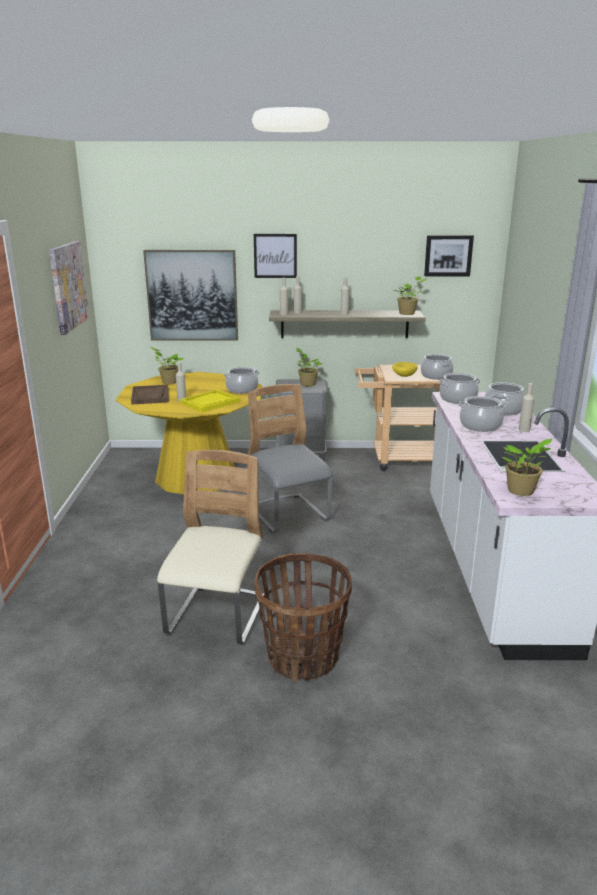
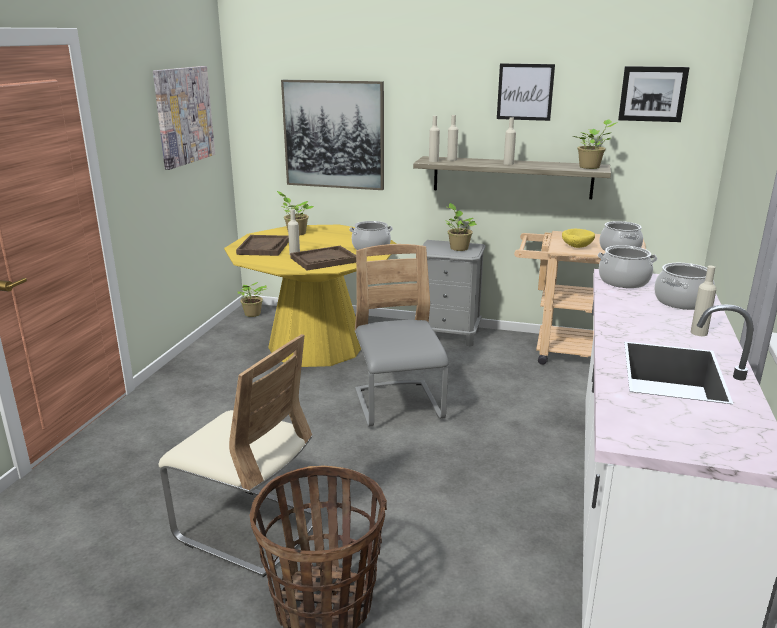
camera: 15 degrees right, 0 degrees up
(210, 402) = (324, 260): yellow tray -> brown tray
(217, 617) = (248, 527): beige chair -> beige chair turned 90 degrees clockwise
(275, 256) = (430, 89): picture -> picture (525, 92)
(480, 426) = (635, 320): cooking pot -> none
(522, 491) = (645, 428): potted plant -> potted plant (252, 314)

